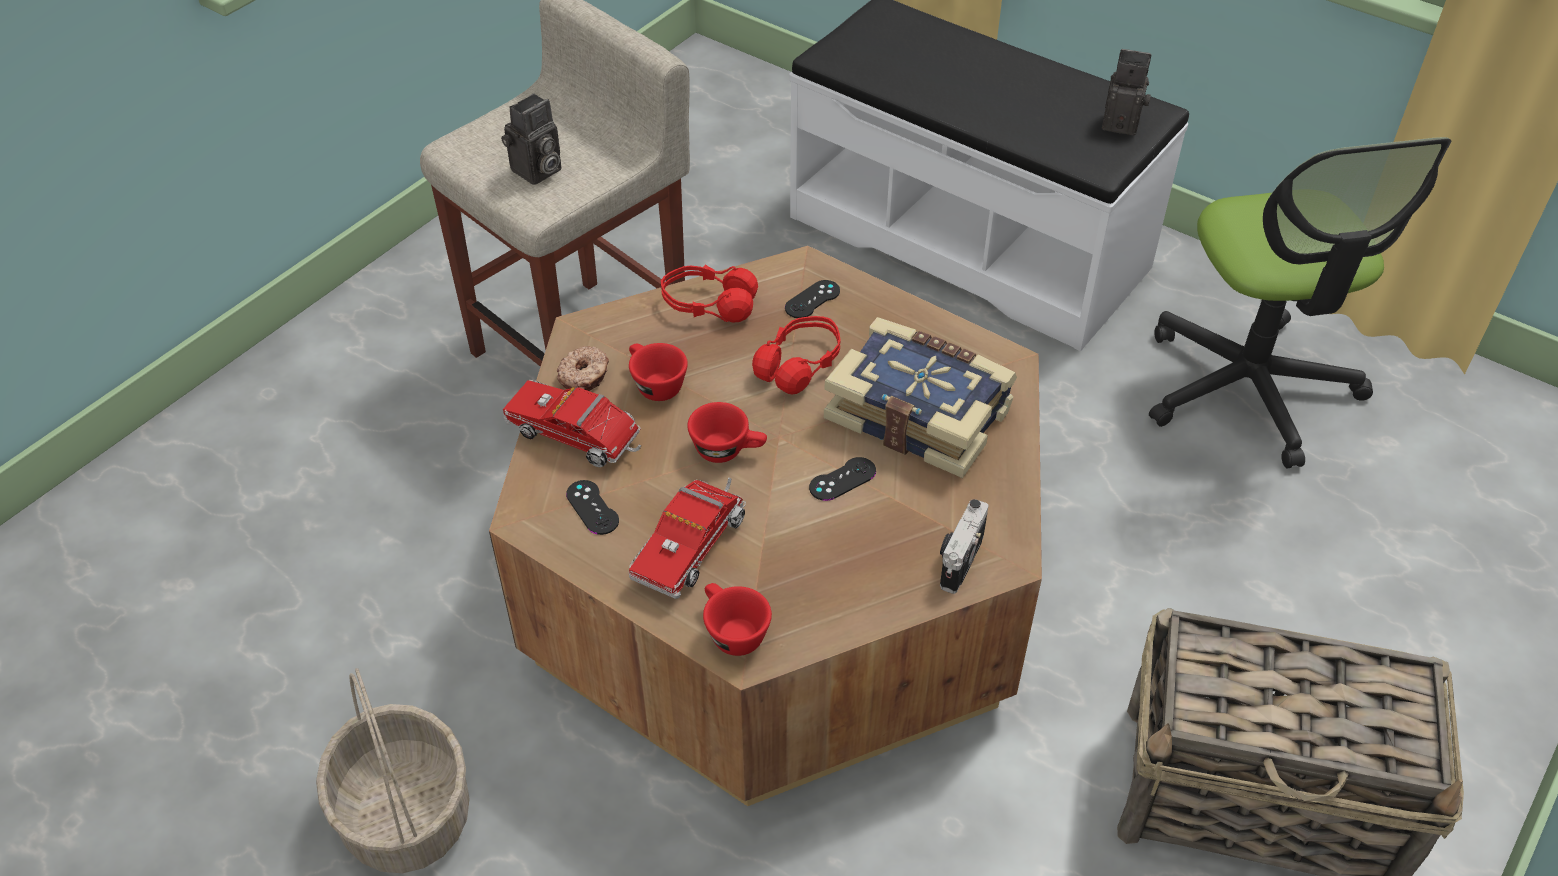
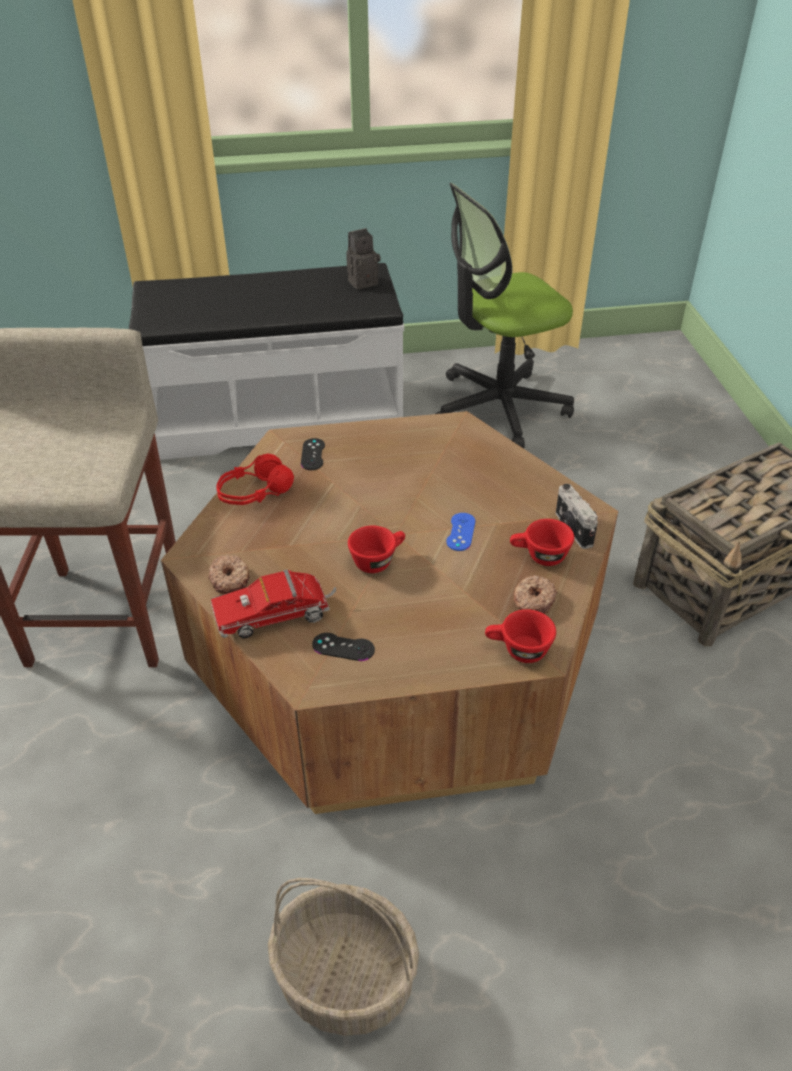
camera: 45 degrees left, 5 degrees down
(536, 172) = (66, 466): camera -> none
(654, 384) = (282, 555): red cup -> red cup (539, 556)
(691, 544) = (430, 623): toy truck -> none
(799, 365) = (354, 491): red headphones -> none
(812, 599) = (532, 601): none -> donut
(842, 479) = (461, 532): black game controller -> blue game controller
(919, 413) = (452, 474): book -> none
(1249, 388) = (499, 407): office chair -> office chair turned 120 degrees clockwise

